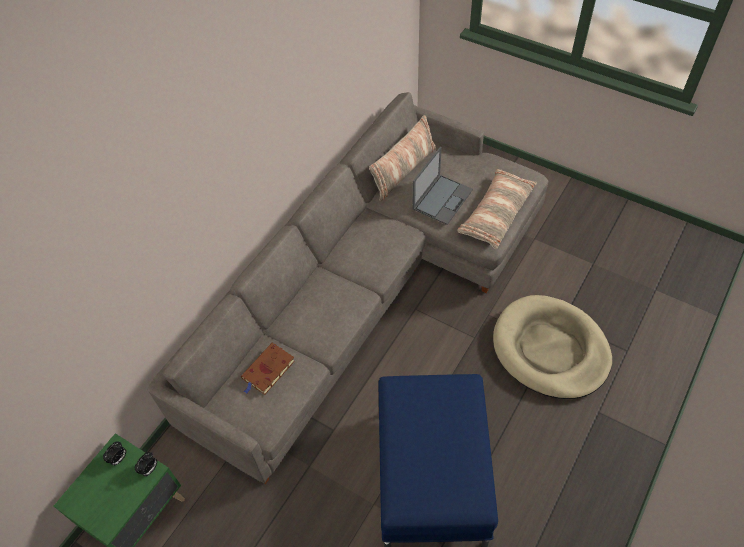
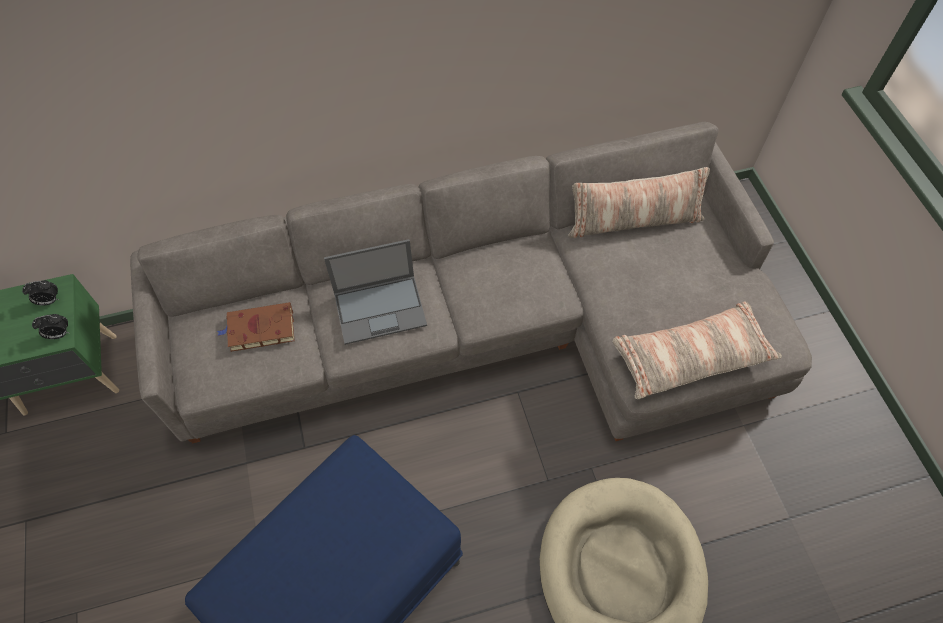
camera: 40 degrees right, 5 degrees up
(442, 199) = (642, 288): laptop -> laptop (381, 308)

